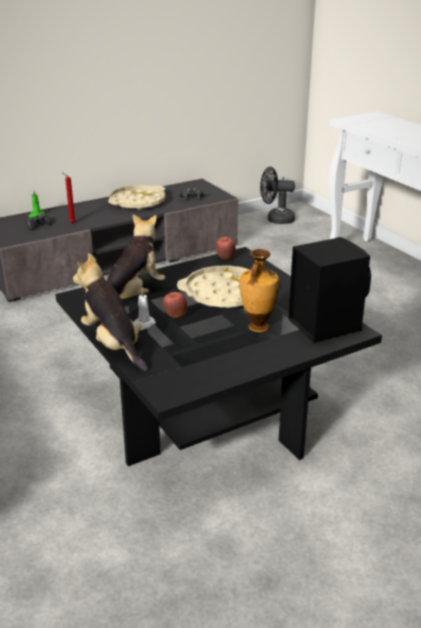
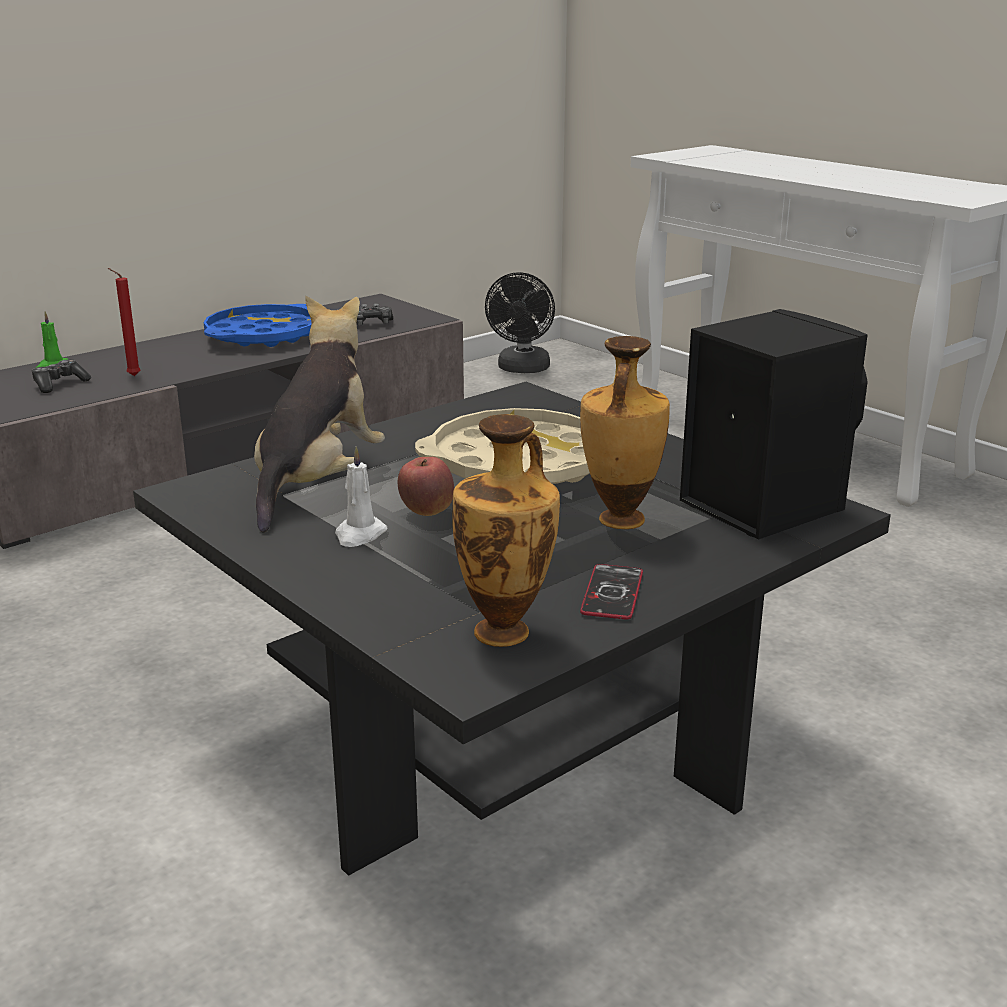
camera: 10 degrees left, 5 degrees down
(113, 345) = (300, 581): plush toy -> none
(137, 202) = (263, 336): beige tray -> blue tray
(188, 376) = (505, 631): none -> vase
(225, 258) = (493, 402): apple -> none
(239, 363) = (612, 593): none -> phone
(276, 219) = (522, 369): black fan -> black fan turned 75 degrees counterclockwise

